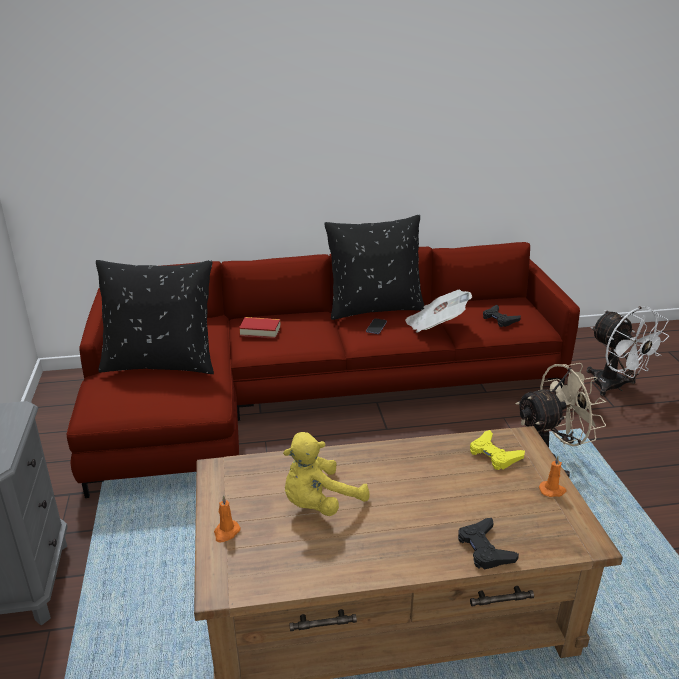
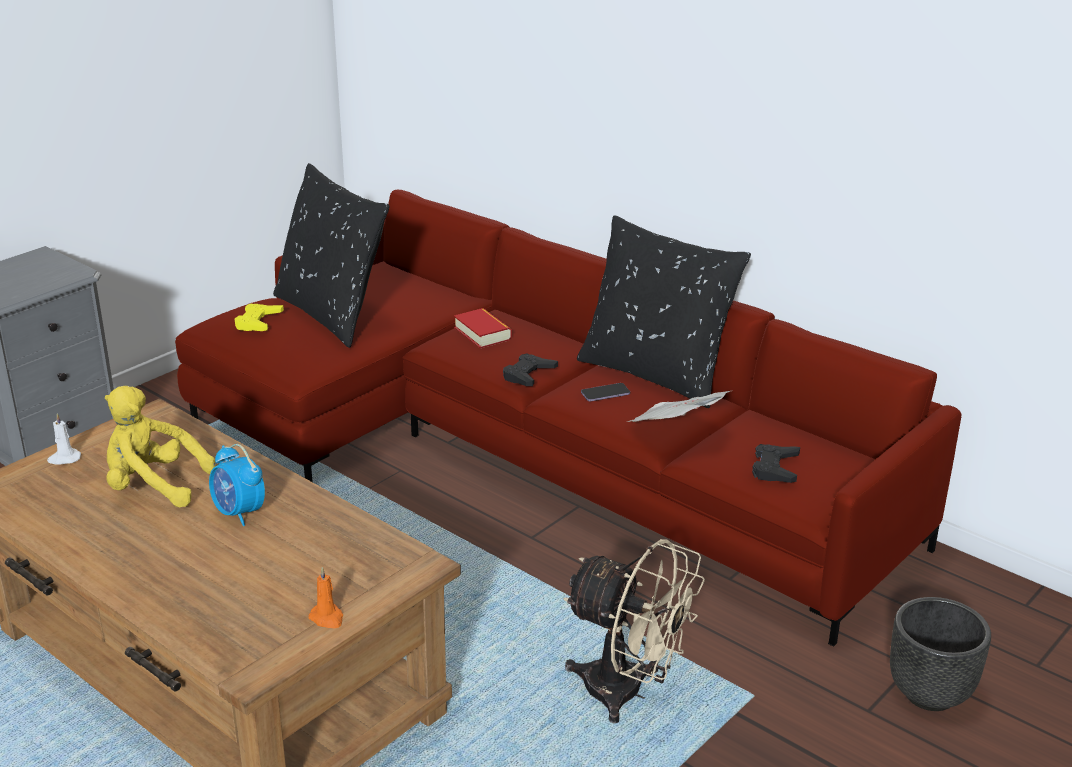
camera: 50 degrees right, 0 degrees up
(226, 532) = (64, 459): orange candle -> white candle
(396, 480) = (239, 513): none -> alarm clock
(484, 548) = (171, 606): black game controller -> black game controller (528, 375)
(494, 455) = (358, 556): yellow game controller -> yellow game controller (258, 322)
(614, 387) = (930, 694): white fan -> black planter

